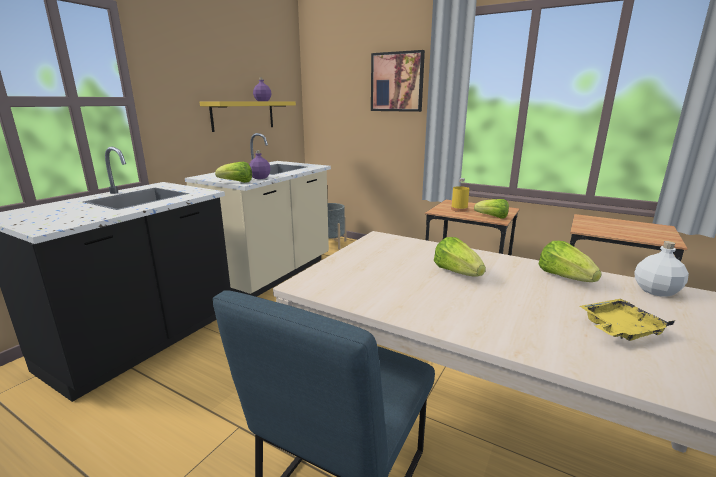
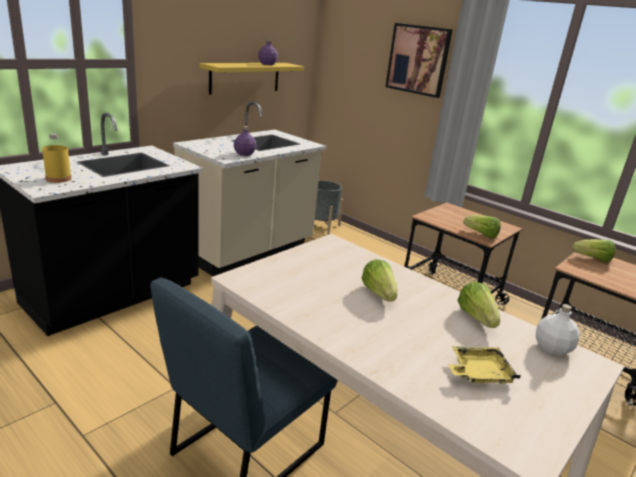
camera: 10 degrees right, 5 degrees up
(236, 182) = (219, 157): lettuce -> lettuce (592, 259)
(459, 209) = (451, 218): yellow bottle -> yellow bottle (58, 178)

